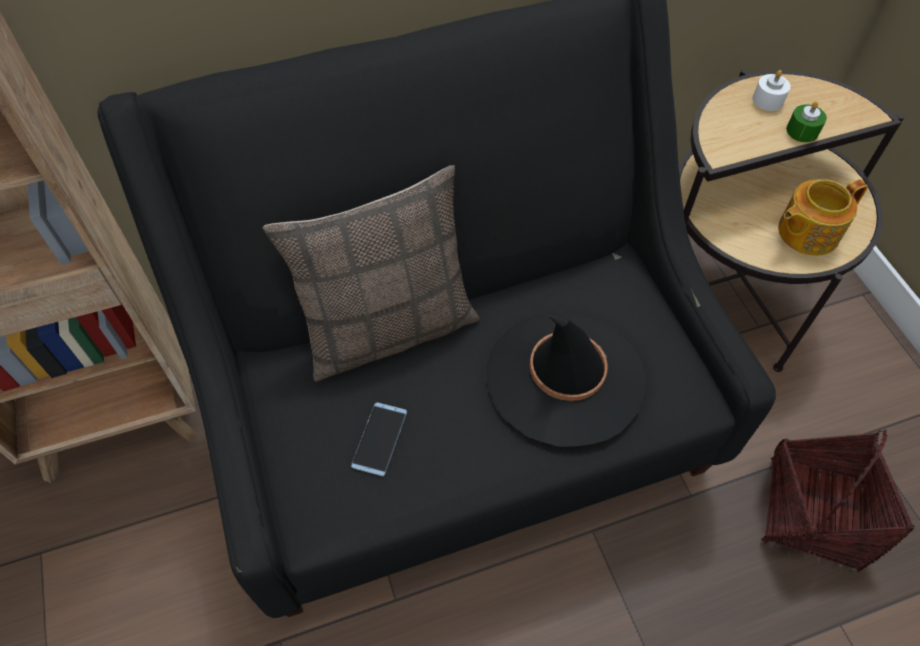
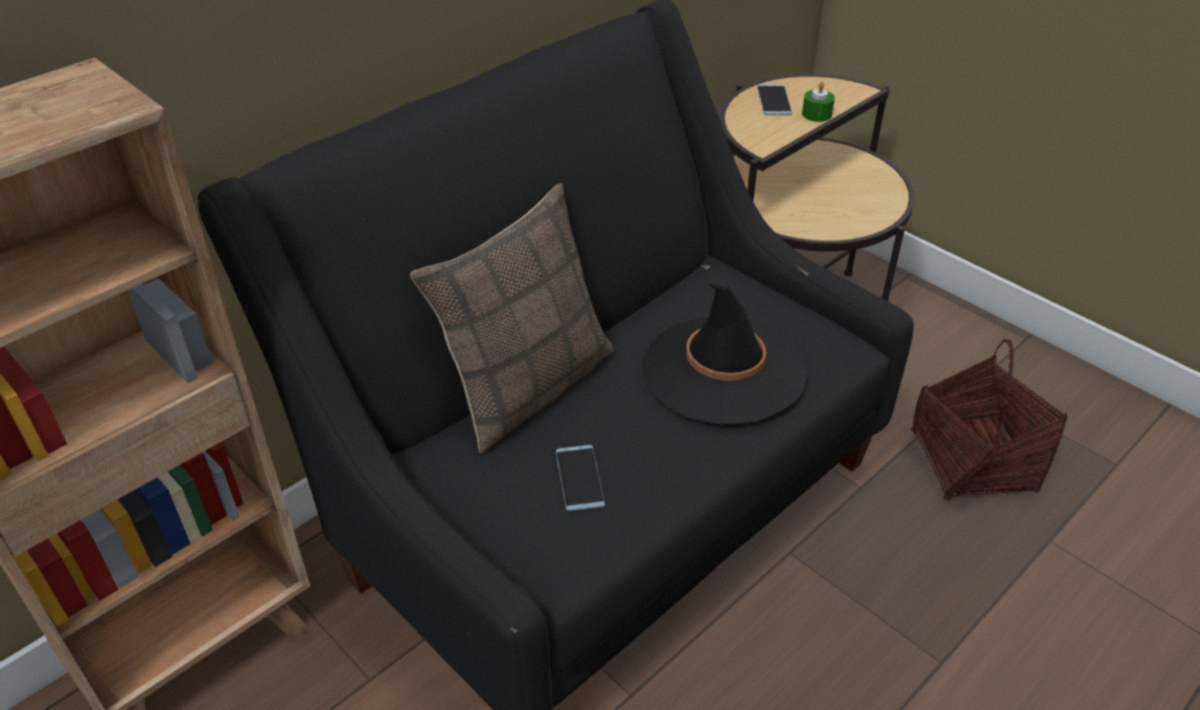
camera: 25 degrees left, 15 degrees down
(767, 100) = (774, 100): white candle -> phone
(806, 232) = (854, 204): teapot -> none

